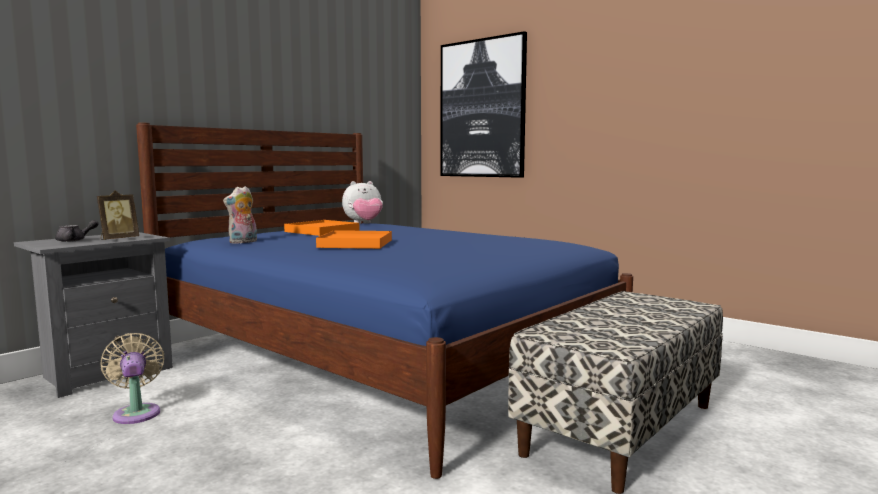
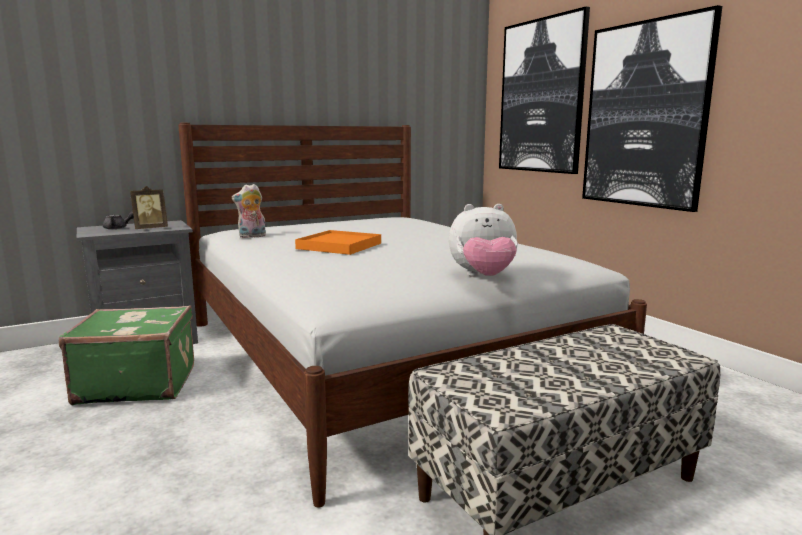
camera: 20 degrees right, 5 degrees up
(136, 412) = (137, 384): beige fan -> green suitcase
(322, 231) = (338, 227): orange tray -> none
(364, 223) = (398, 218): plush toy -> plush toy (483, 277)
(384, 356) = (380, 356): blue bed -> white bed
(585, 124) = (645, 115): none -> picture

